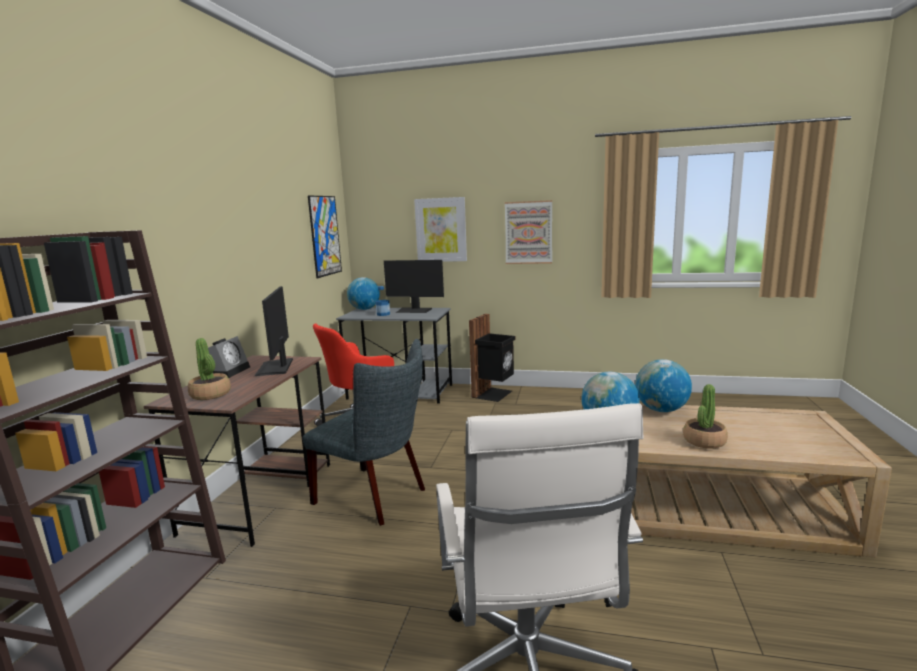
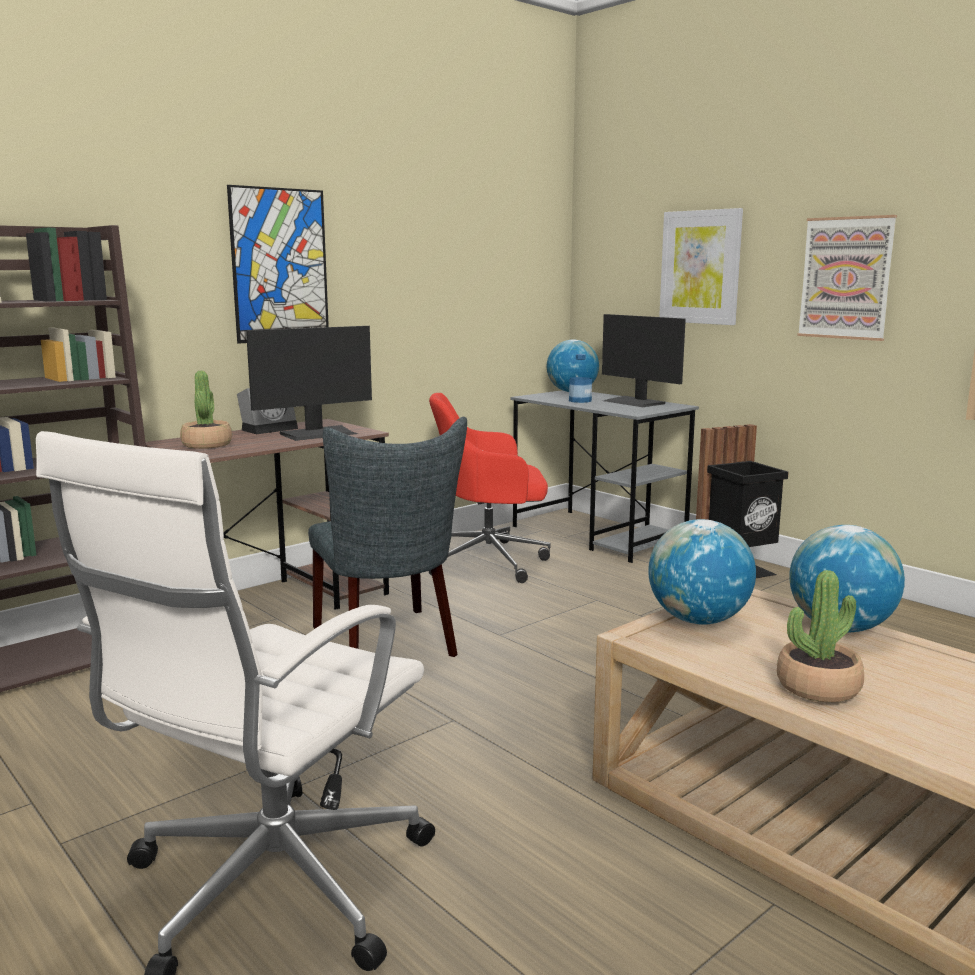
camera: 35 degrees right, 0 degrees up
(275, 367) = (319, 433): monitor -> monitor turned 150 degrees counterclockwise
(325, 236) = (513, 267): picture -> picture (280, 265)

